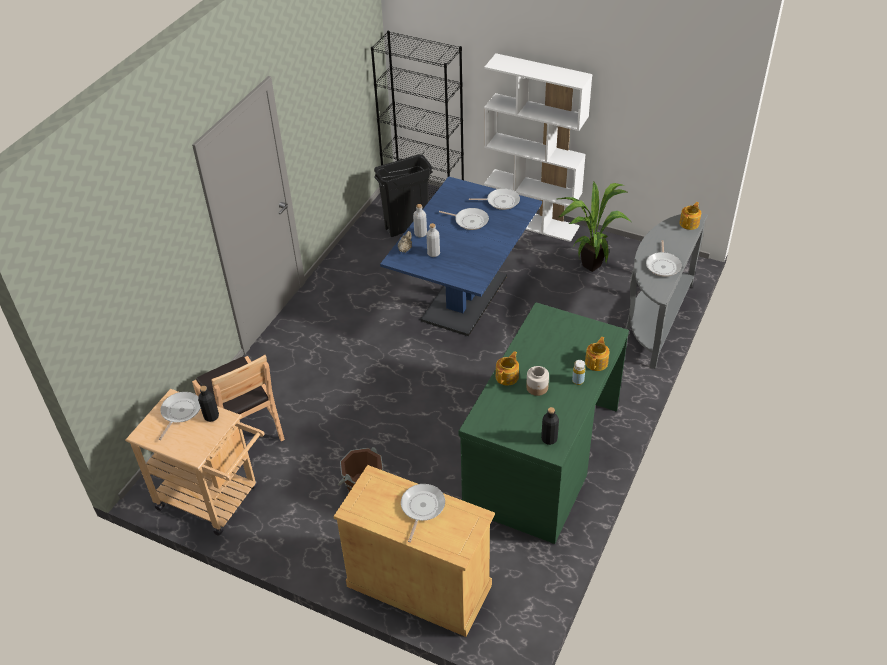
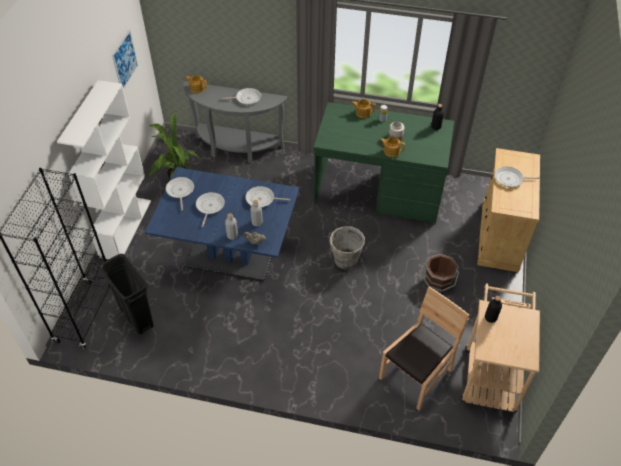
camera: 105 degrees left, 5 degrees up
(180, 412) = (496, 341): frying pan -> frying pan (262, 199)
(428, 397) = (345, 261): none -> grey bucket
(663, 112) = (125, 60): none -> picture

